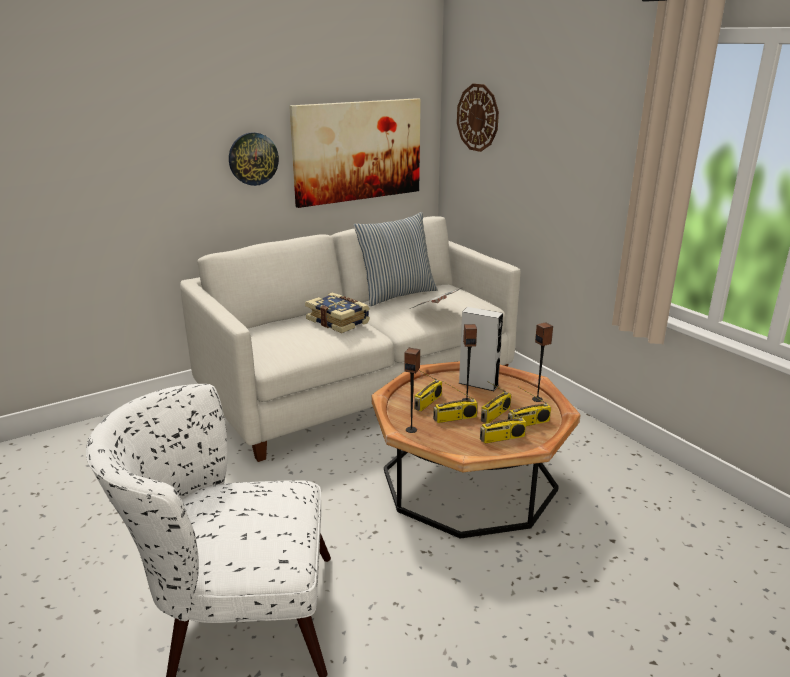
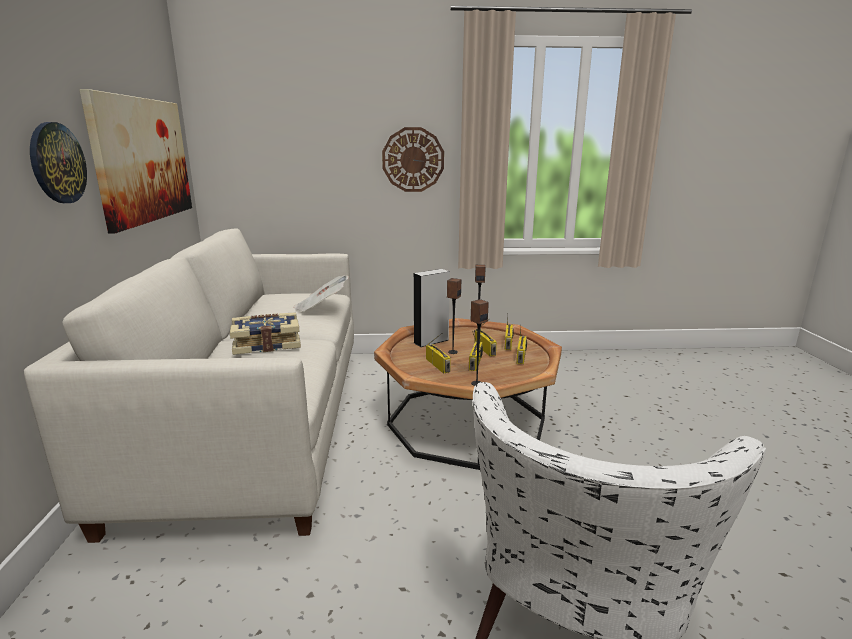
camera: 60 degrees left, 5 degrees down
(396, 294) = (252, 311): pillow -> none
(478, 117) = (251, 122): wall clock -> wall clock (413, 160)

